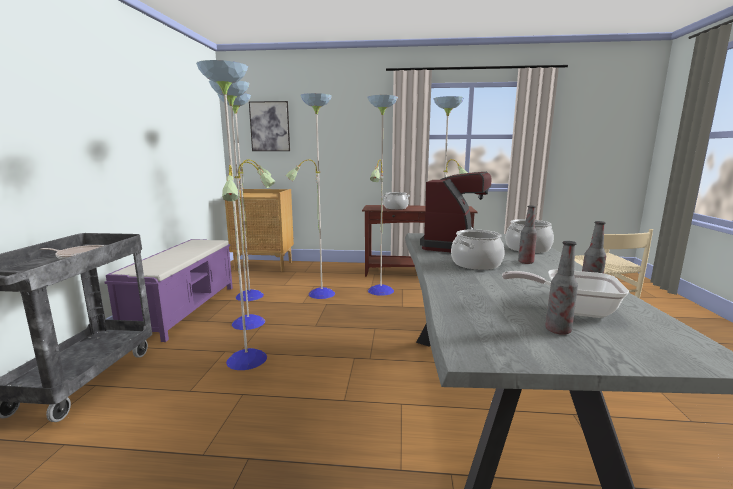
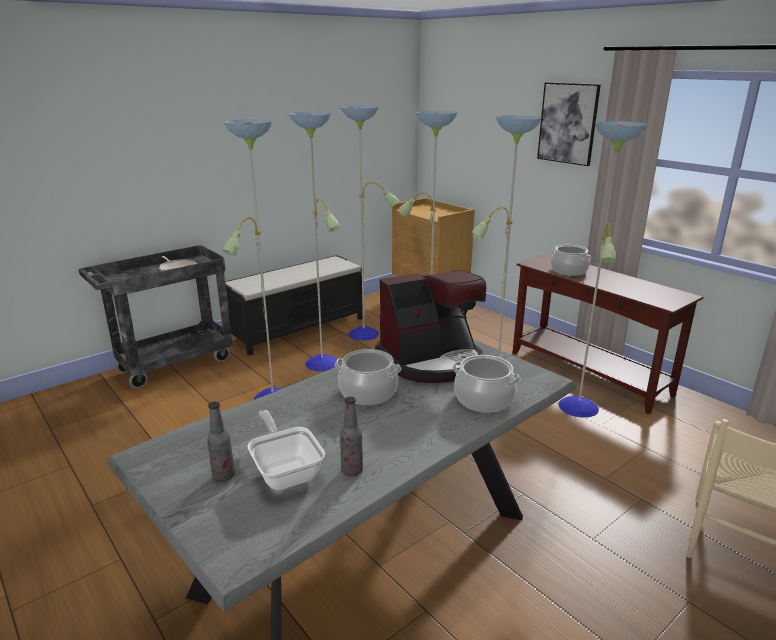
camera: 45 degrees right, 10 degrees up
(184, 309) = (298, 328): purple bench -> black bench
(270, 126) = (463, 122): picture -> picture (568, 123)
(525, 262) = (417, 413): bottle -> none

